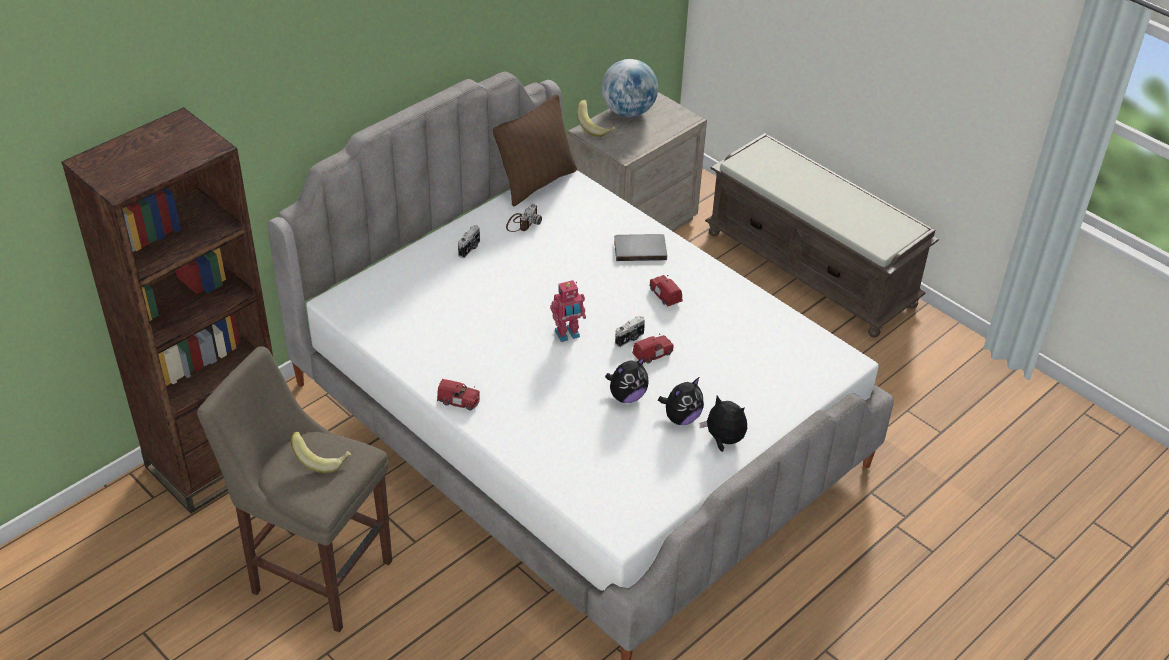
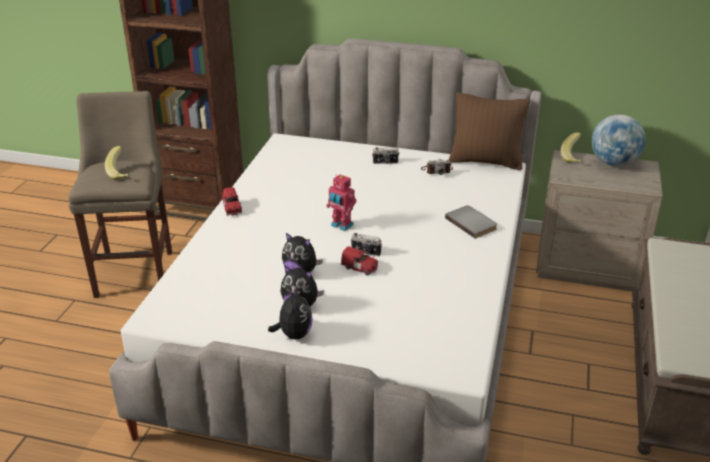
camera: 60 degrees right, 10 degrees down
(665, 295) = (433, 251): red toy car -> none

